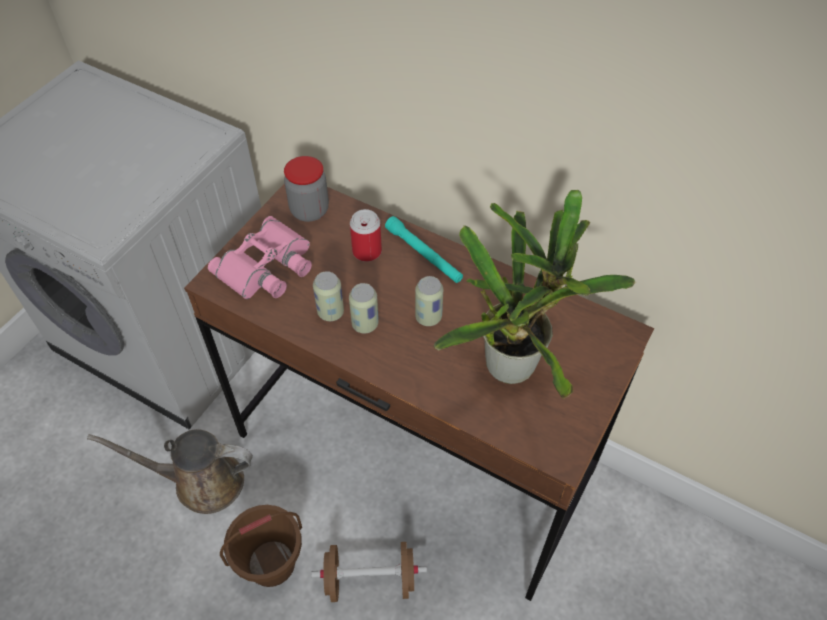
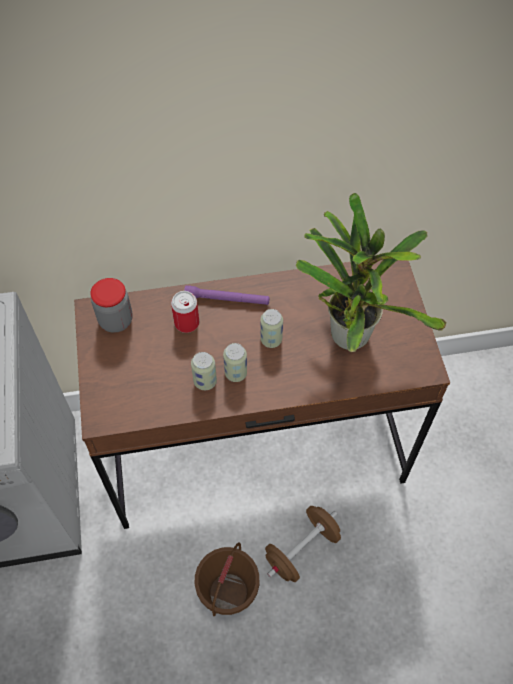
camera: 40 degrees left, 5 degrees up
(201, 481) = (127, 581): brown watering can -> none
(268, 267) = (129, 381): pink binoculars -> none
(424, 255) = (227, 299): turquoise flashlight -> purple flashlight

